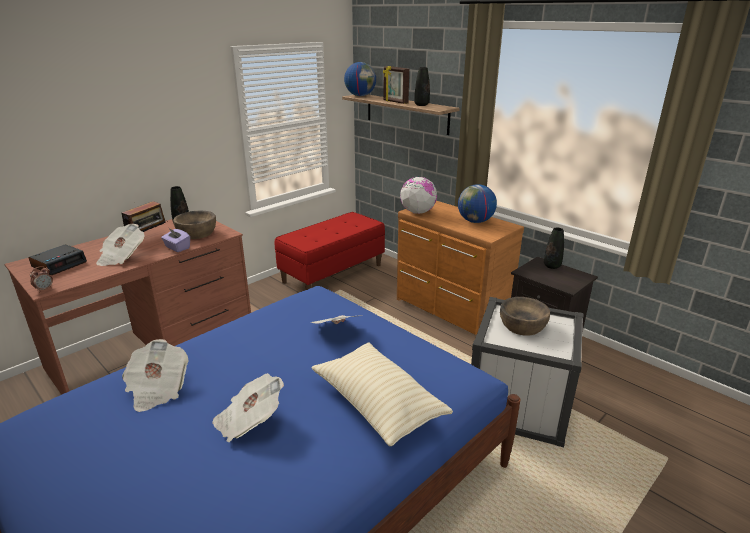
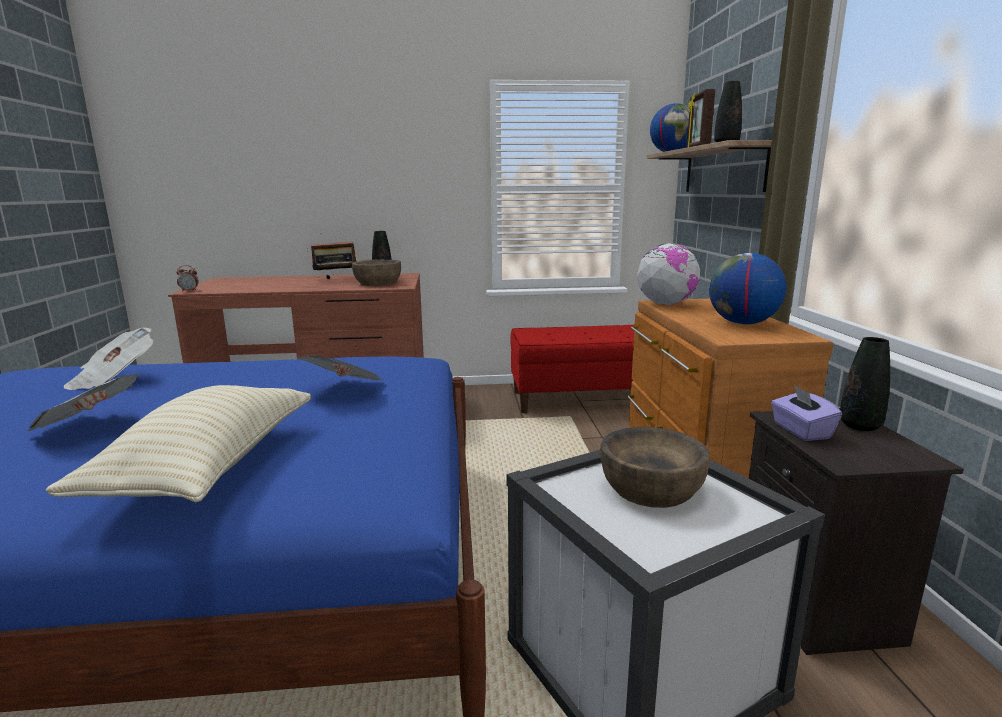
camera: 40 degrees right, 10 degrees down
(59, 264) = (238, 282): alarm clock -> none
(121, 257) = (284, 285): newspaper -> none
(177, 248) = (336, 287): purple tissue box -> purple tissue box (800, 431)

